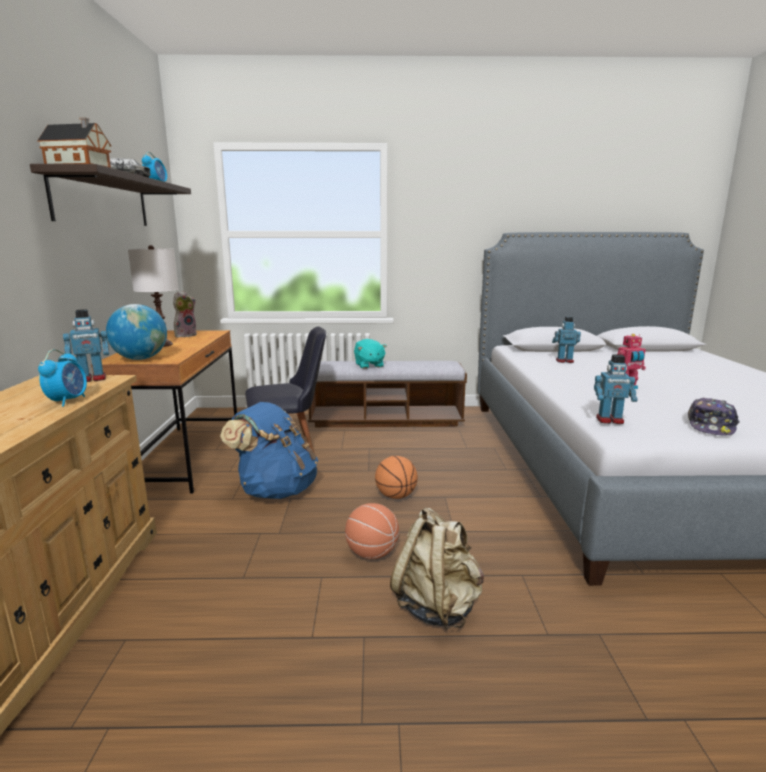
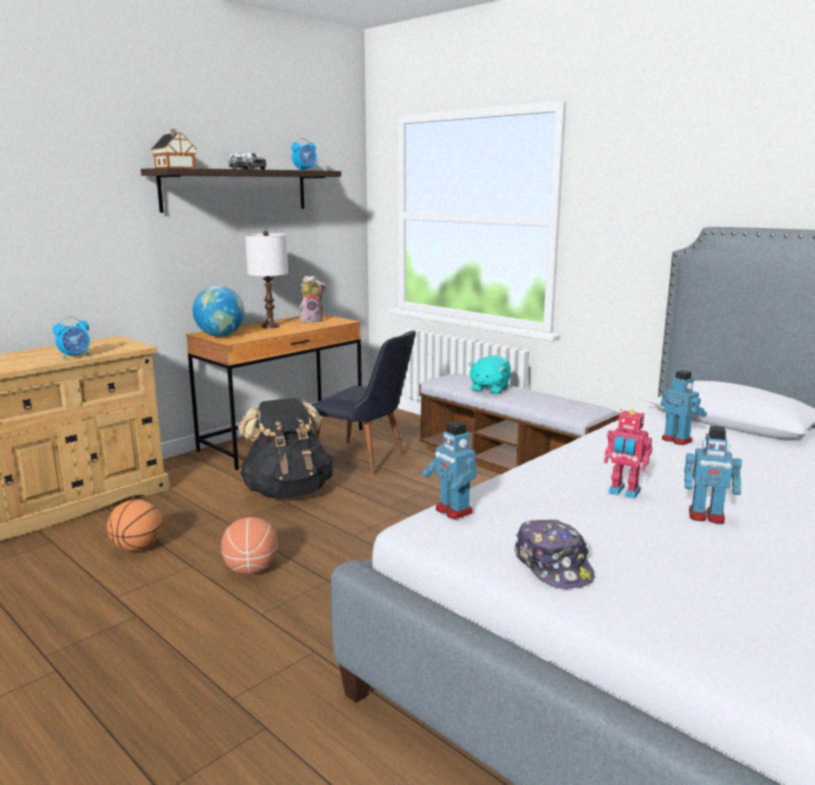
camera: 45 degrees right, 0 degrees up
(92, 379) = (129, 344): toy robot -> toy robot (706, 516)
(275, 490) = (288, 491): blue backpack -> black backpack
(396, 496) = (361, 537): basketball -> basketball (137, 548)
(437, 606) = (211, 629): beige backpack -> none
(711, 426) = (553, 566): cap -> cap turned 90 degrees counterclockwise

